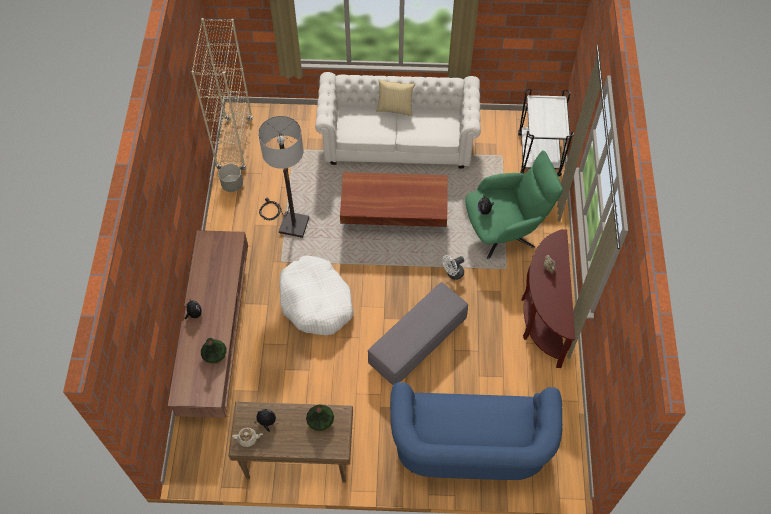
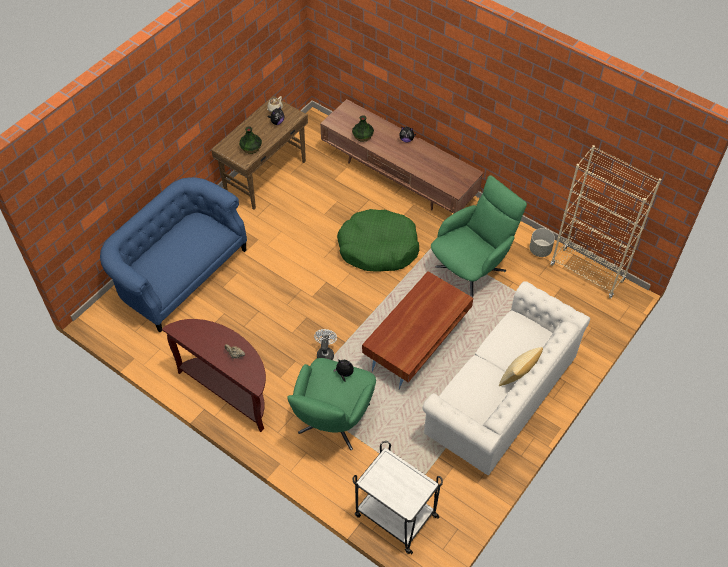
camera: 125 degrees right, 5 degrees down
(287, 221) = (472, 268): floor lamp -> green armchair
(316, 301) = (378, 247): white dog bed -> green dog bed
(418, 343) = (286, 291): grey ottoman -> none

